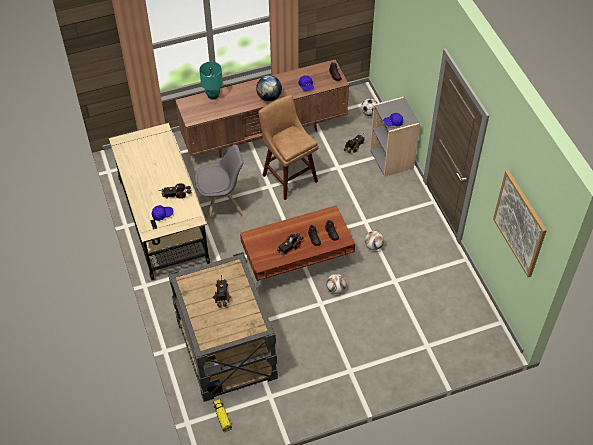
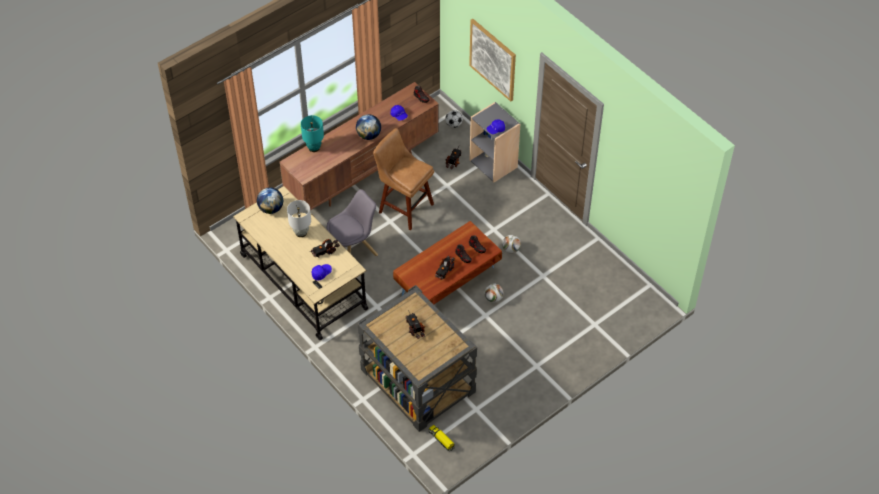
camera: 20 degrees left, 0 degrees up
(146, 140) = (271, 208): none -> globe
(162, 170) = (301, 232): none -> white table lamp
(520, 223) = (655, 191): picture -> picture (493, 59)

